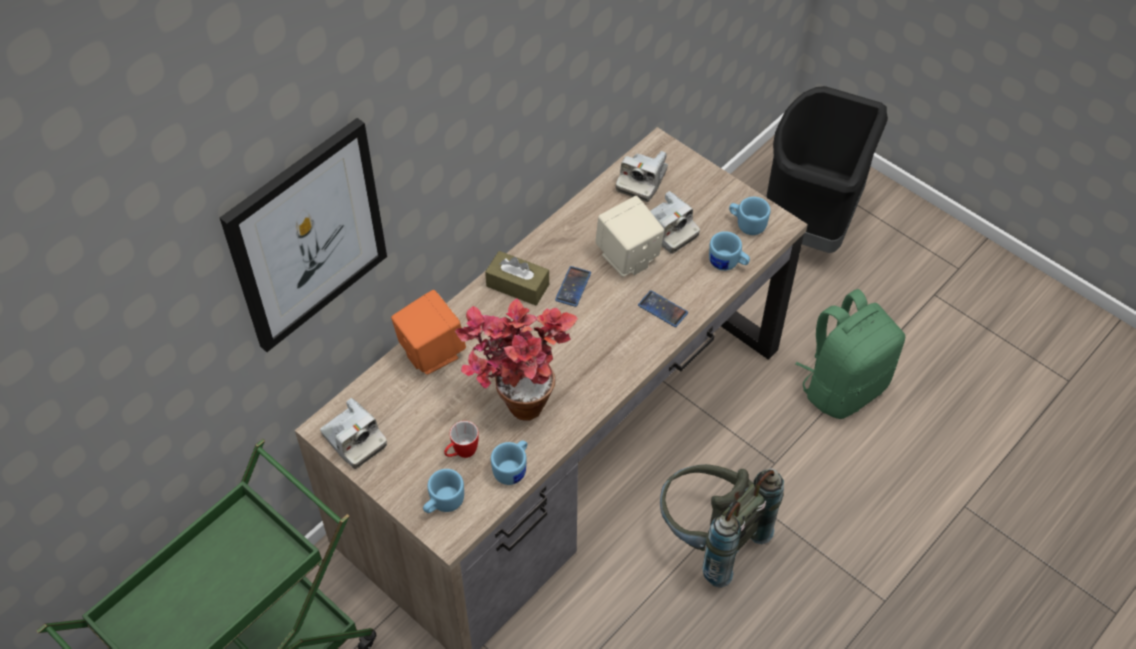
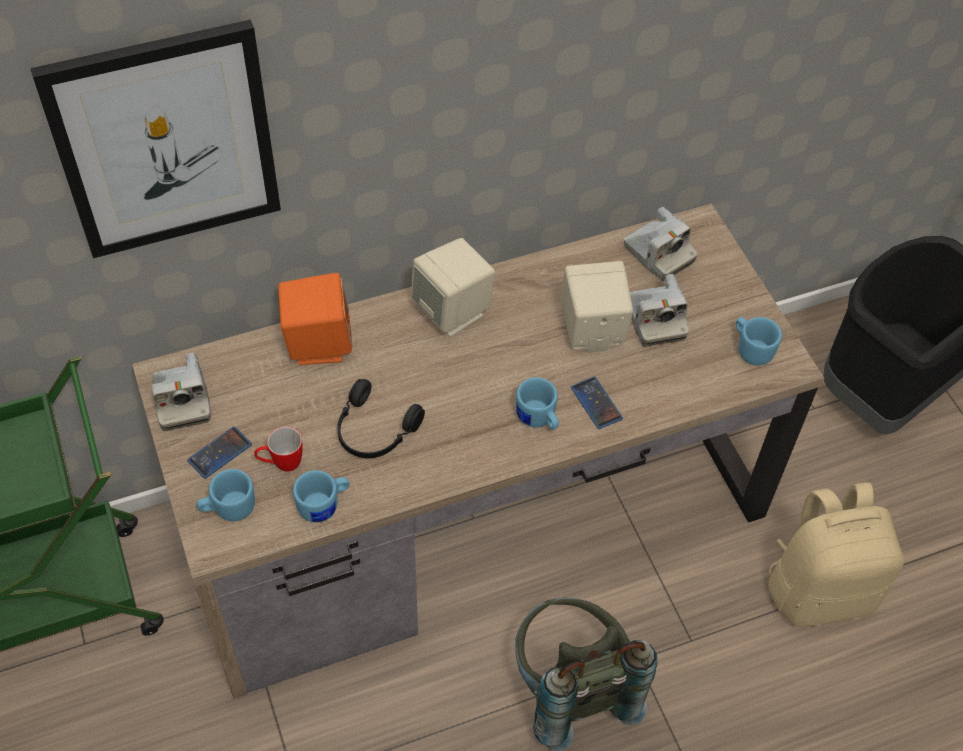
camera: 25 degrees right, 0 degrees up
(515, 399) = (374, 431): potted plant -> black headphones
(517, 285) = (453, 311): brown tissue box -> beige speaker
(573, 287) = (511, 337): phone -> phone (219, 453)
(642, 181) = (658, 254): camera -> camera turned 90 degrees counterclockwise
(727, 264) = (702, 384): blue mug -> blue mug (538, 419)
(843, 386) = (819, 590): green backpack -> beige backpack

